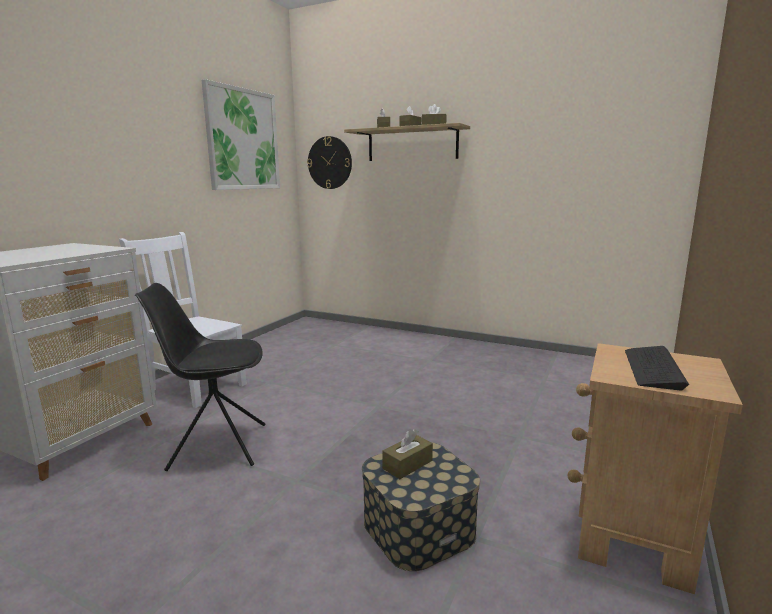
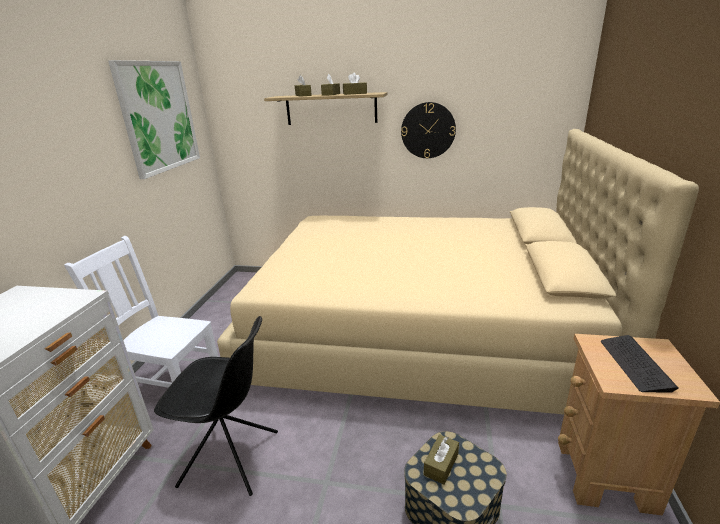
camera: 15 degrees left, 10 degrees up
(216, 446) = (232, 458): black chair -> black chair turned 150 degrees counterclockwise
(330, 163) = (246, 126): wall clock -> wall clock (428, 130)
(468, 387) = (419, 336): none -> beige bed

